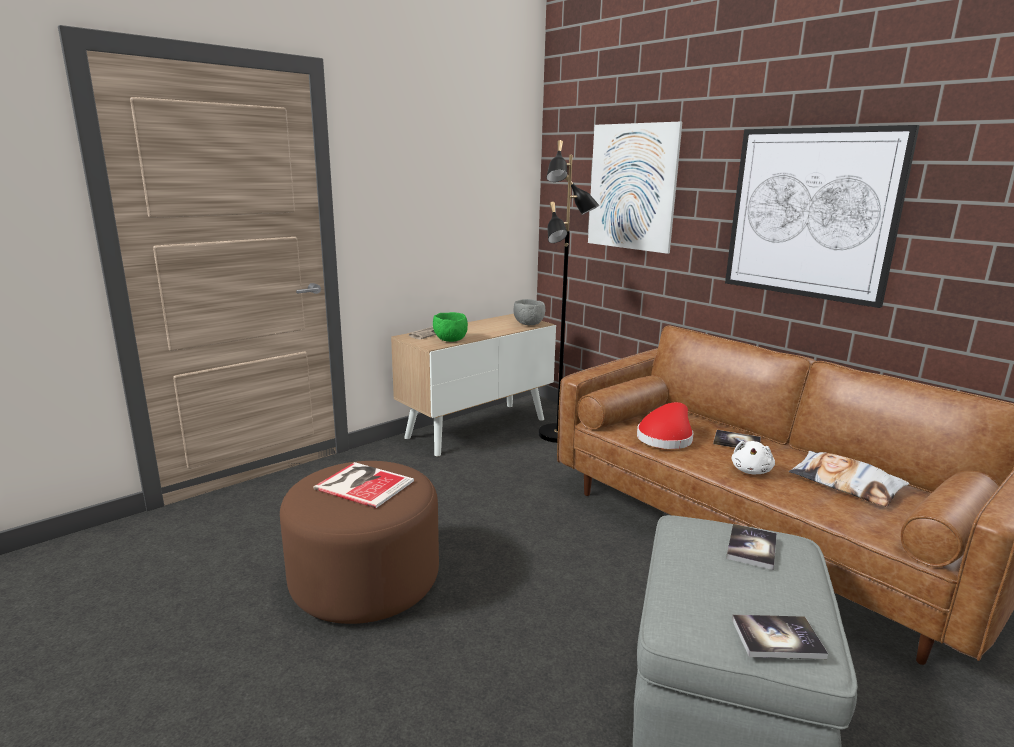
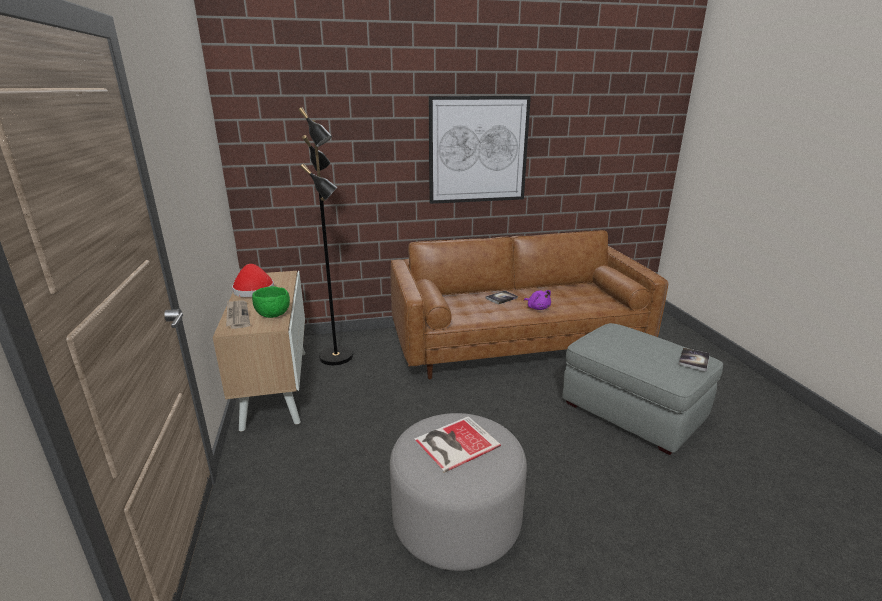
camera: 60 degrees left, 5 degrees up
(365, 581) = (457, 520): brown ottoman -> grey ottoman
(528, 324) = (281, 278): grey bowl -> none
(632, 187) = (335, 142): picture -> none
(666, 438) = (480, 312): red hat -> red hat (253, 289)
(751, 471) = (537, 308): white plush toy -> purple plush toy
(751, 547) = (621, 337): book -> none
(845, 484) = (565, 295): pillow -> none

